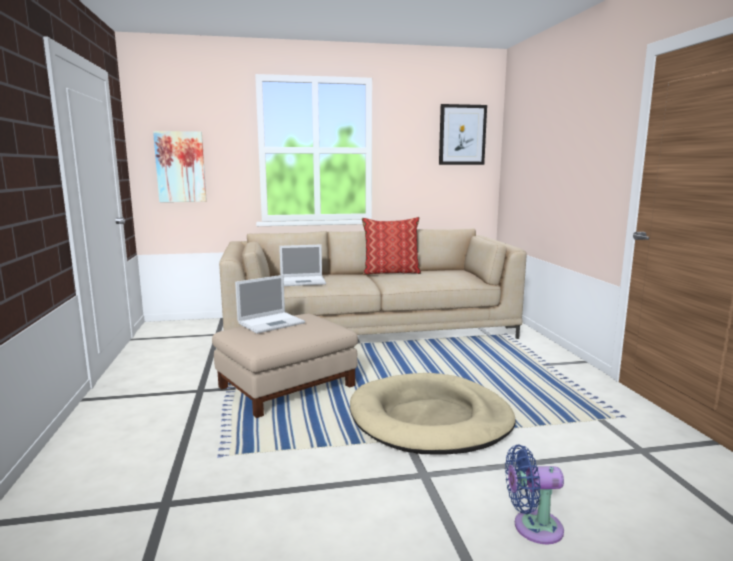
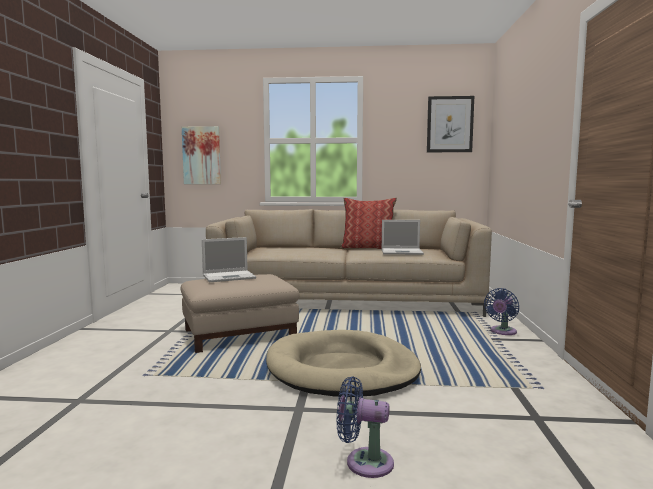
camera: 15 degrees right, 5 degrees down
(303, 281) = (282, 250): laptop -> laptop (402, 252)
(546, 355) = (502, 332): none -> blue fan

